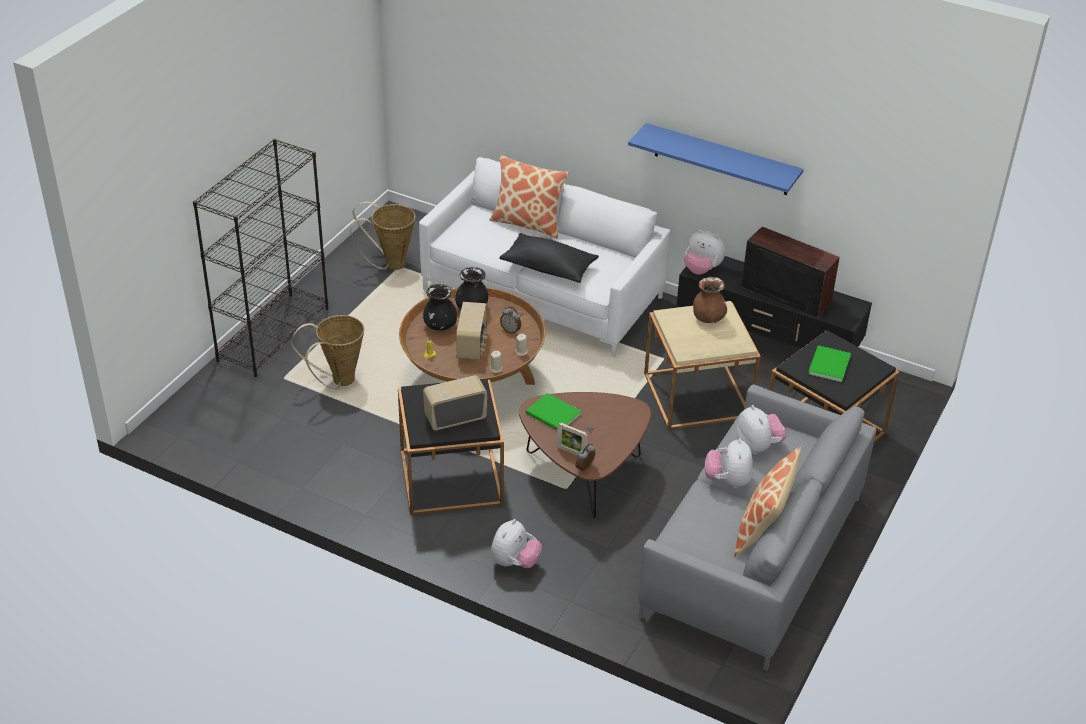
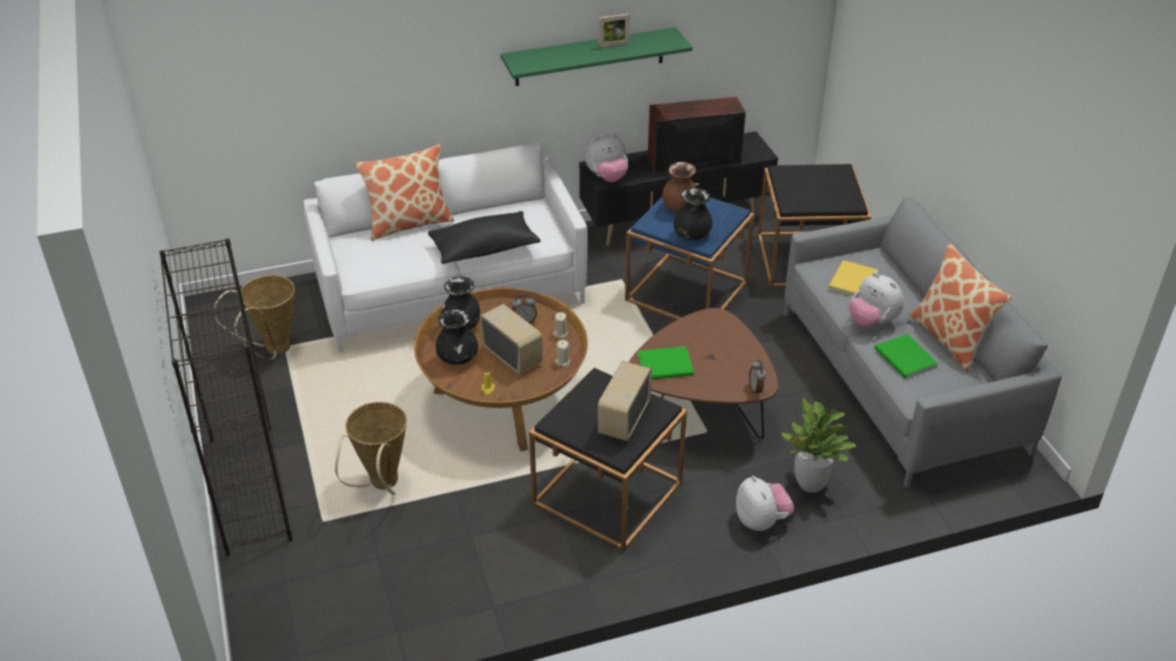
camera: 45 degrees left, 0 degrees up
(571, 451) = (725, 384): picture frame -> picture frame (614, 45)
(580, 566) = (810, 483): none -> potted plant
(685, 341) = (692, 235): none -> black vase
(697, 395) = (686, 291): beige side table -> blue side table
(721, 160) = (589, 57): blue shelf -> green shelf
(758, 446) = (851, 281): plush toy -> yellow book
(827, 365) = (810, 190): green book -> green book (905, 359)

